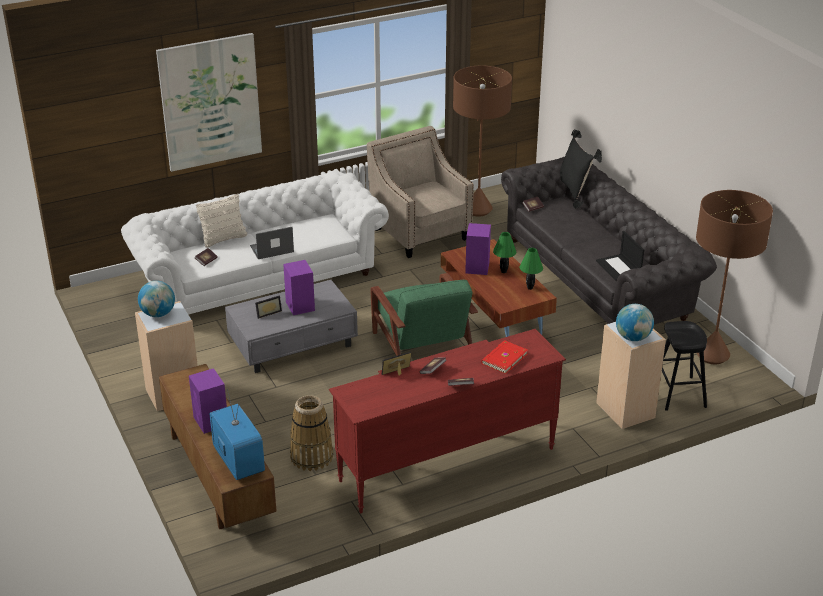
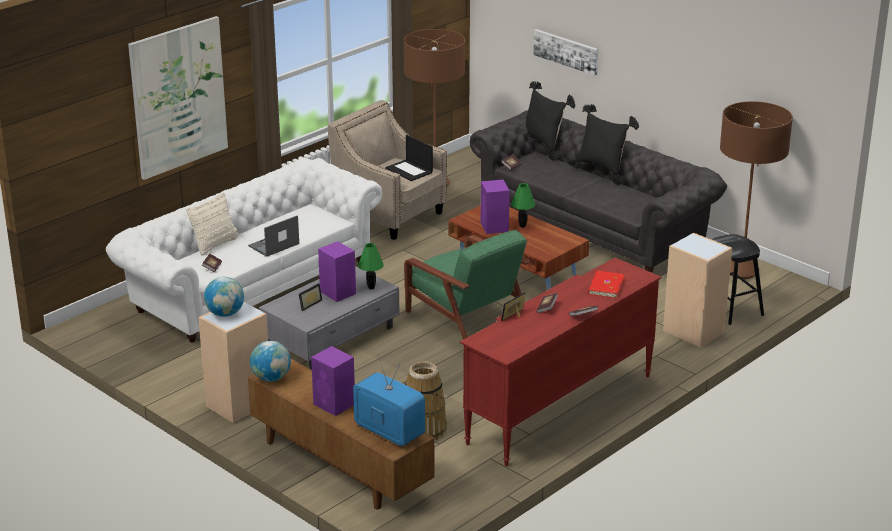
camera: 20 degrees left, 5 degrees down
(530, 288) = (558, 236): green table lamp -> green table lamp (371, 288)
(608, 106) = (566, 51): none -> picture
(613, 230) = (602, 173): none -> black pillow
(619, 268) = (630, 204): laptop -> laptop (409, 170)
(633, 337) = (702, 251): globe -> globe (271, 378)

